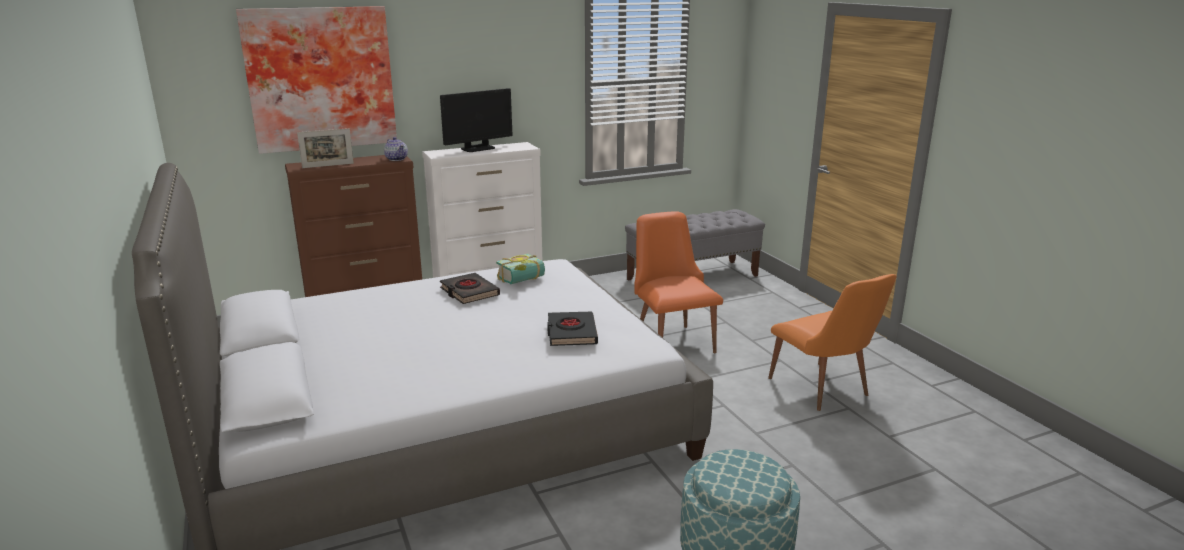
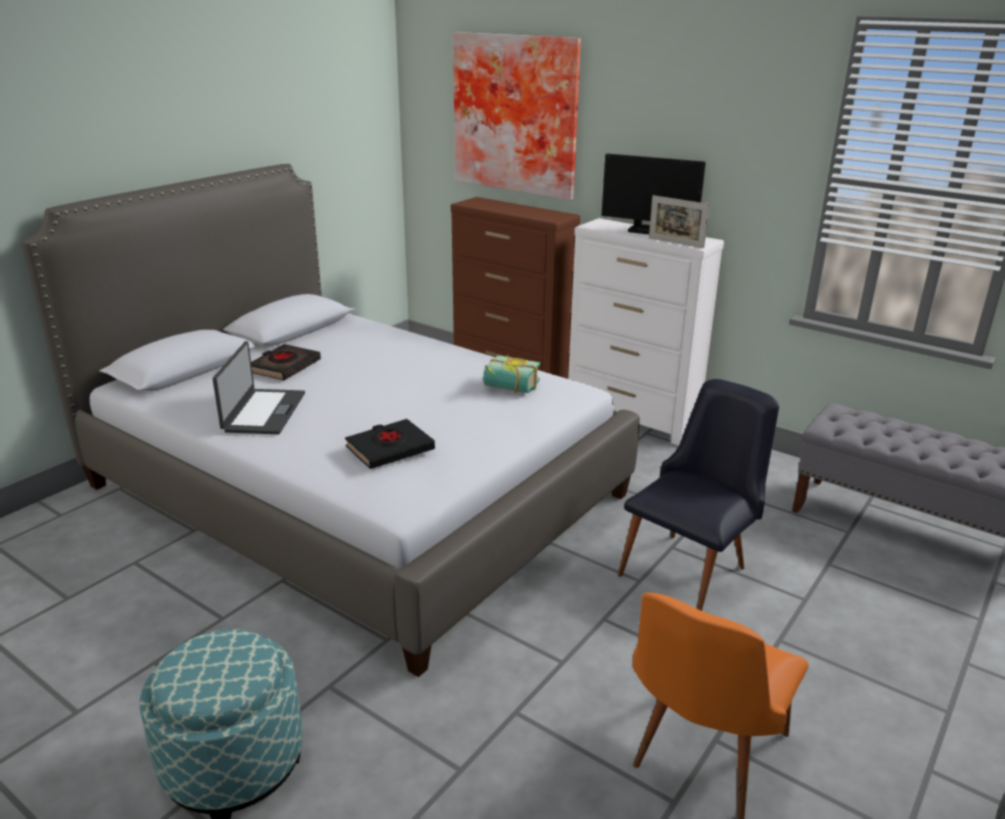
camera: 60 degrees right, 5 degrees up
(328, 165) = (490, 207): picture frame -> picture frame (675, 243)
(396, 159) = (551, 218): teapot -> none
(436, 370) = (263, 412): none -> laptop
(469, 292) = (448, 374): black book -> black book (284, 367)
(671, 339) = (691, 567): orange chair -> black chair

